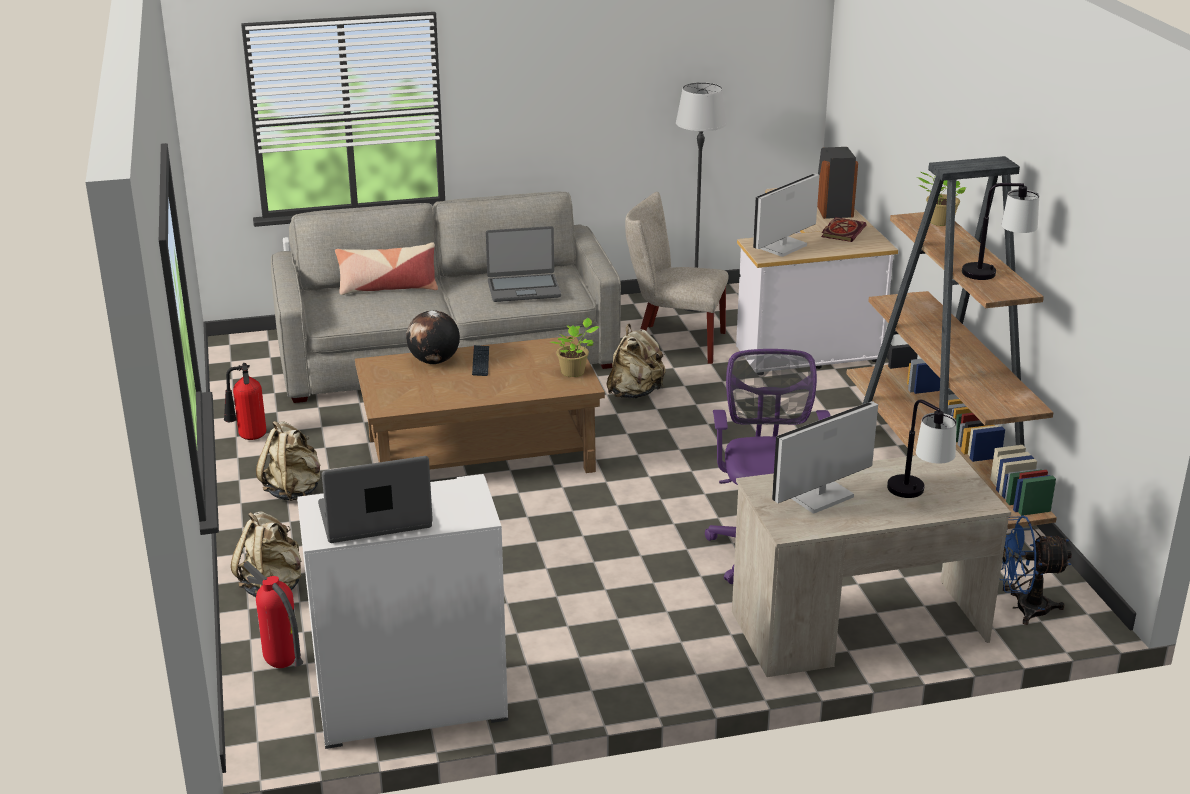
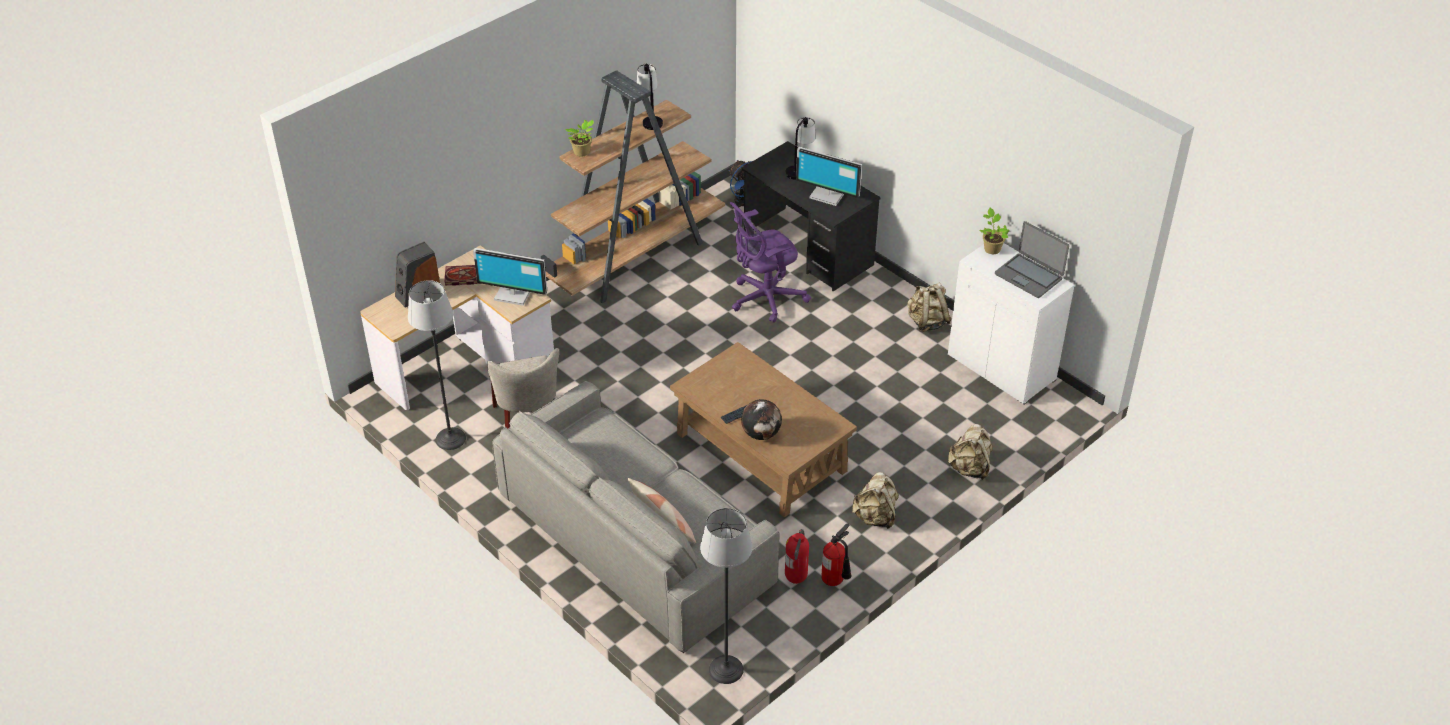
camera: 120 degrees left, 15 degrees up
(239, 354) = (725, 669): none -> floor lamp
(281, 664) = (1021, 428): fire extinguisher -> fire extinguisher (796, 579)
(523, 289) = (610, 445): laptop -> none
(574, 372) = (723, 364): potted plant -> potted plant (991, 248)
(635, 393) = (623, 414): beige backpack -> beige backpack (927, 322)
(858, 627) = (808, 249): beige desk -> black desk

